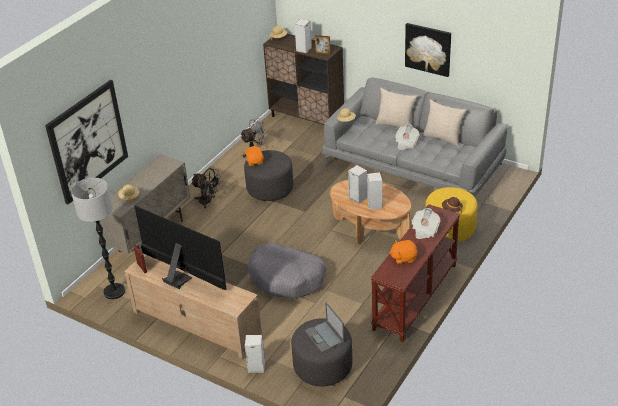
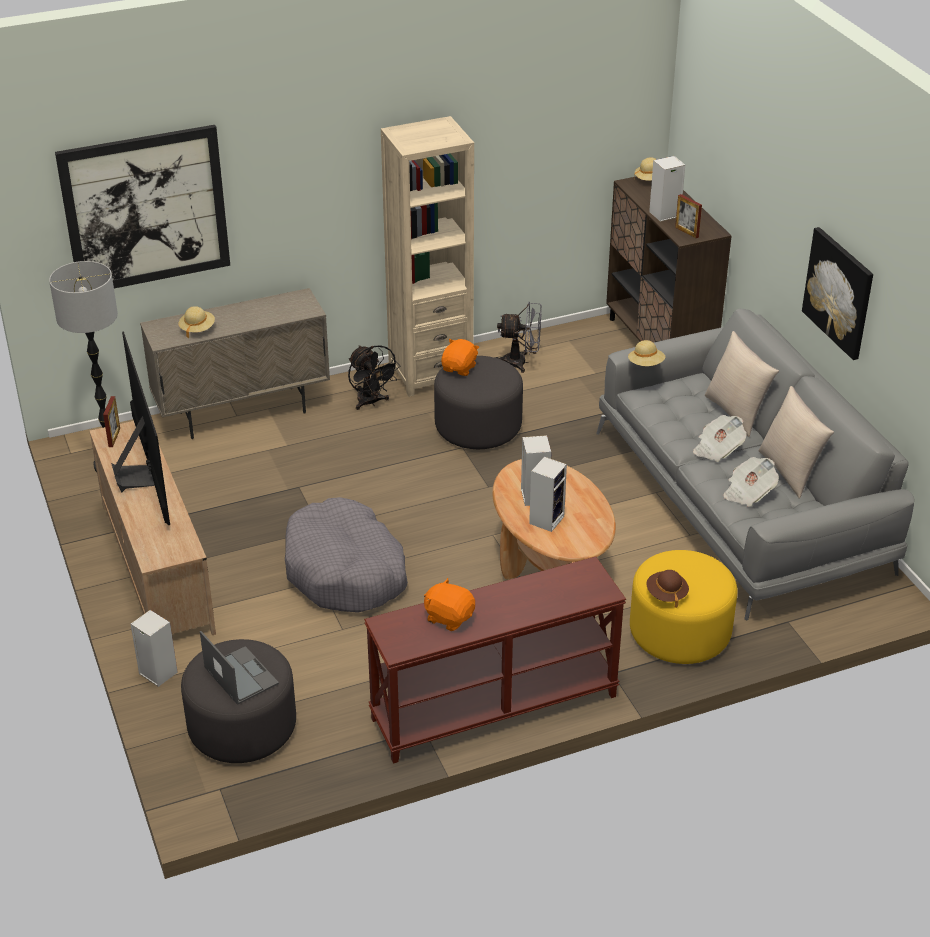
camera: 35 degrees right, 0 degrees up
(220, 176) = (430, 373): none -> beige bookcase
(325, 336) = (240, 675): laptop -> laptop turned 135 degrees clockwise
(424, 230) = (535, 593): newspaper -> newspaper (748, 492)

